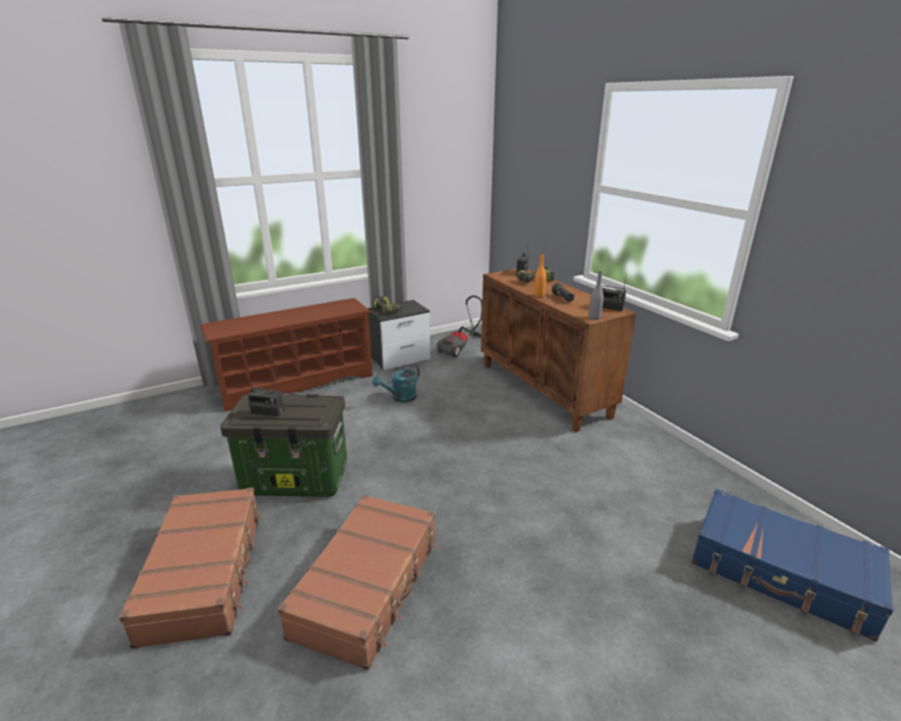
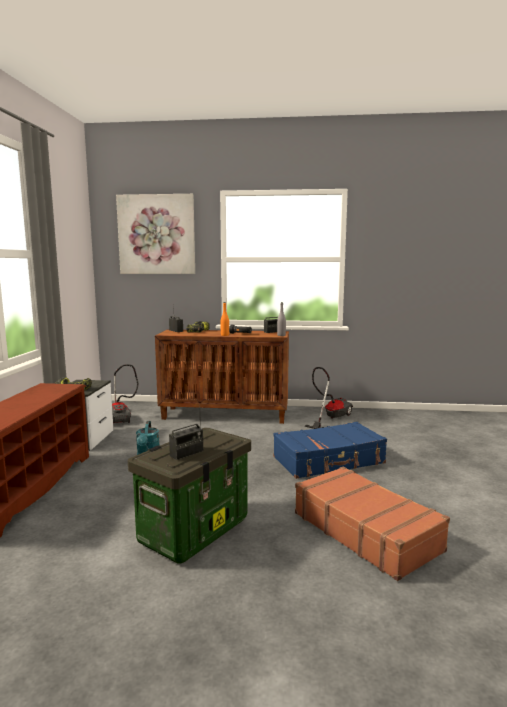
camera: 55 degrees left, 15 degrees down
(206, 572) = (277, 612): brown suitcase -> none
(540, 144) = (156, 234): none -> picture
(646, 457) = (330, 418): none -> vacuum cleaner
(781, 573) = (440, 427): blue suitcase -> blue suitcase (329, 460)

